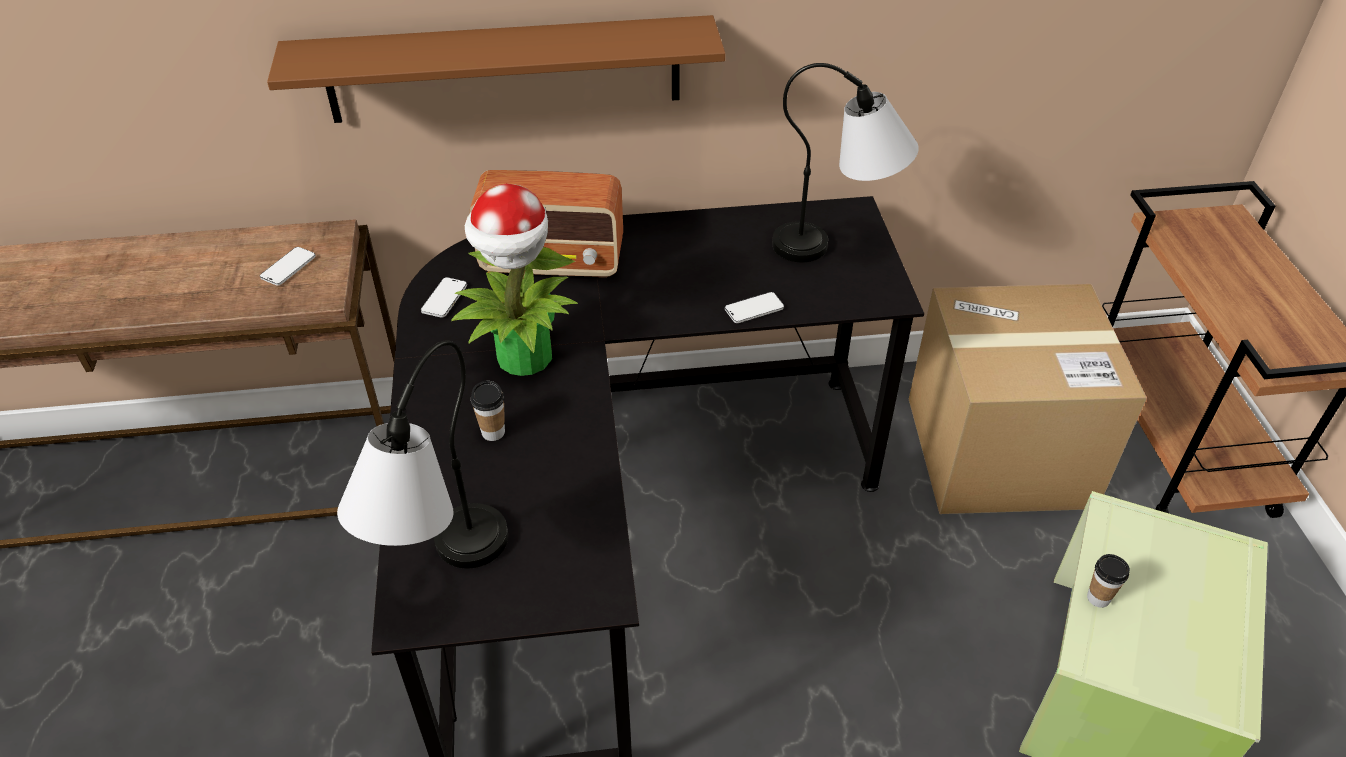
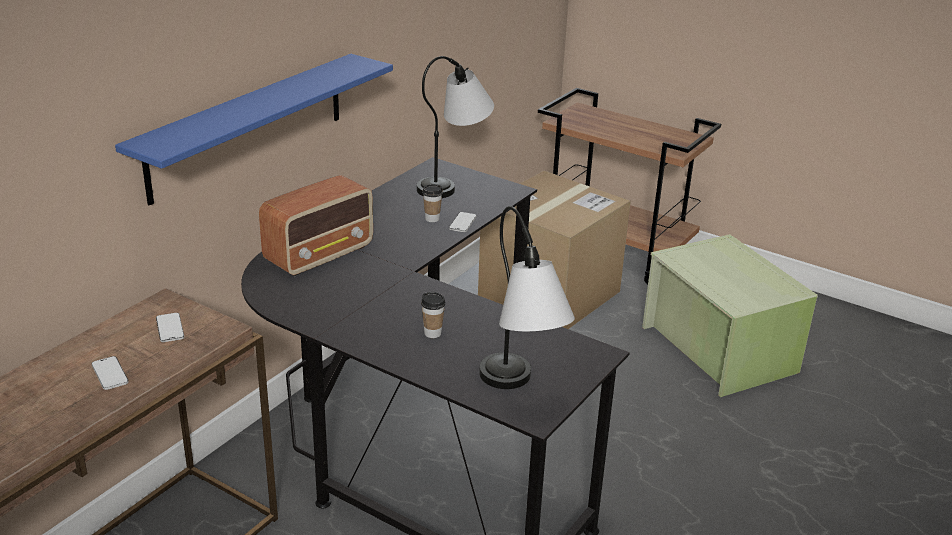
camera: 50 degrees left, 15 degrees down
(444, 299) = (289, 300): phone -> phone (110, 374)
(504, 69) = (248, 126): brown shelf -> blue shelf
(525, 358) = (387, 298): potted plant -> none
(1098, 598) = (709, 285): cup -> cup (432, 219)

